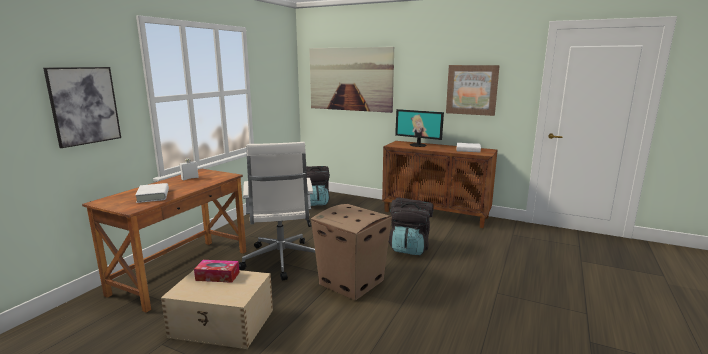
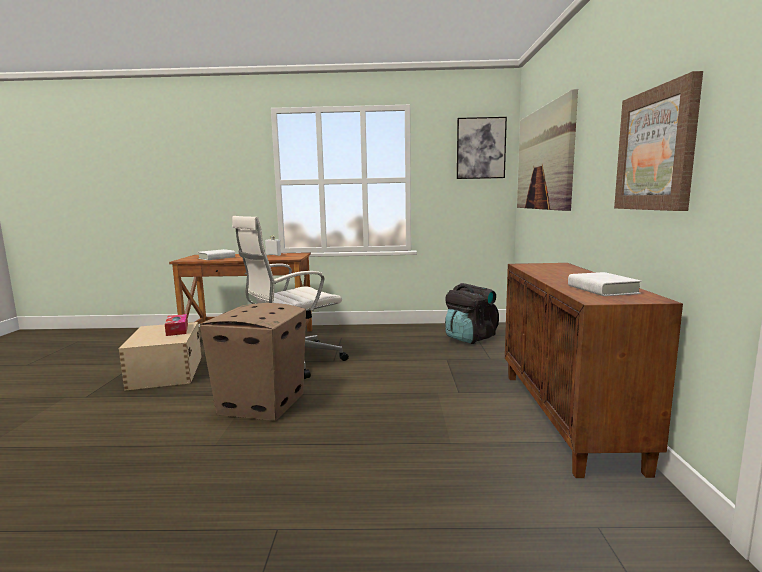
camera: 65 degrees right, 5 degrees down
(84, 105) = (219, 183): picture -> picture (481, 148)
(409, 248) = (392, 420): black backpack -> none
(418, 145) = (562, 270): monitor -> none

